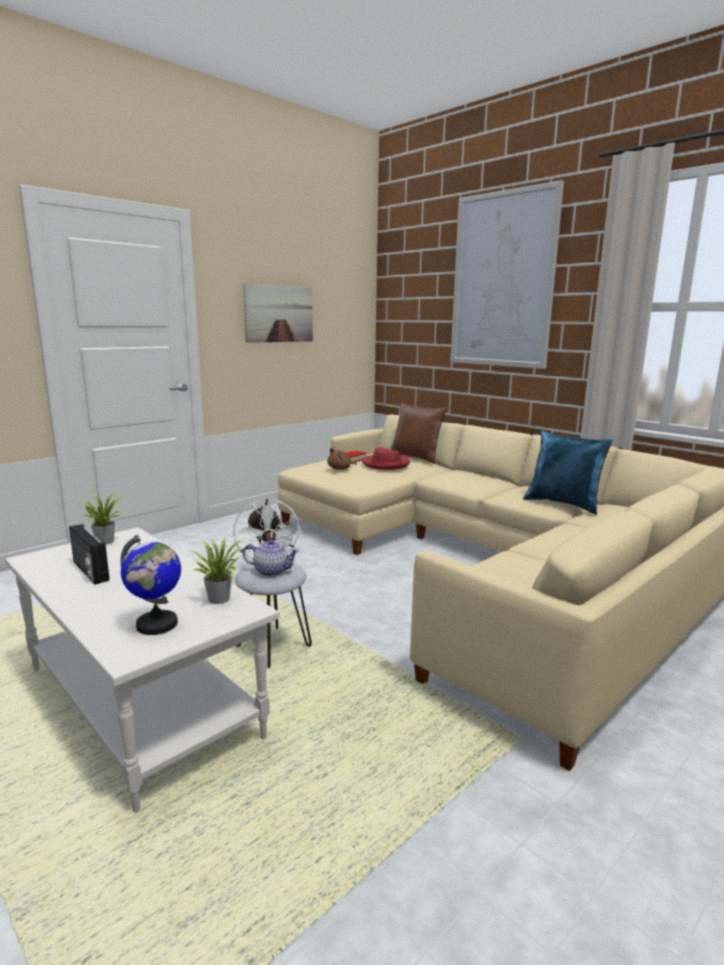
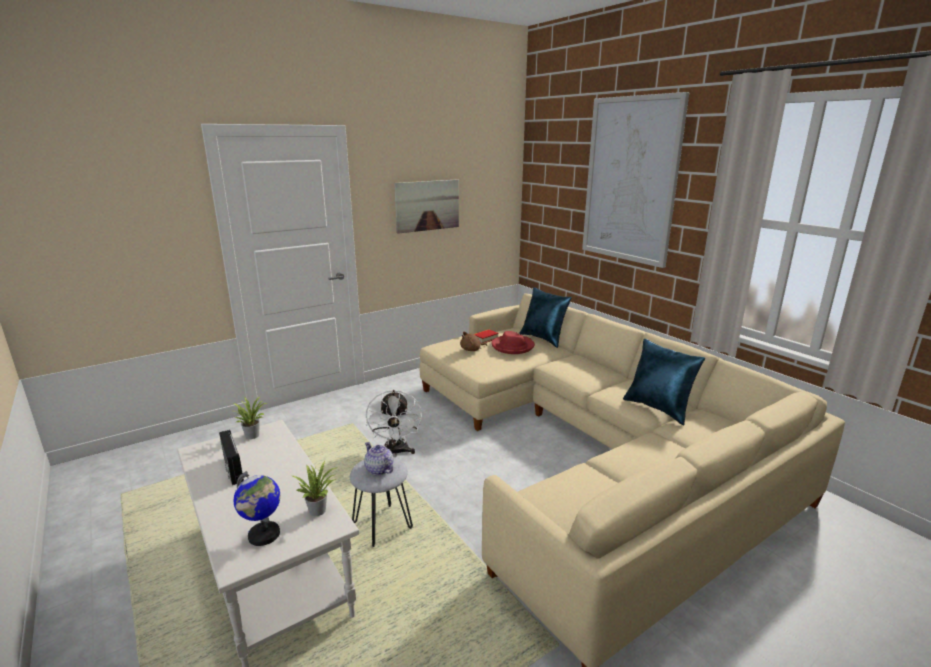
camera: 10 degrees right, 5 degrees up
(272, 571) = (378, 469): teapot -> teapot turned 150 degrees counterclockwise
(416, 458) = (544, 339): brown pillow -> blue pillow

